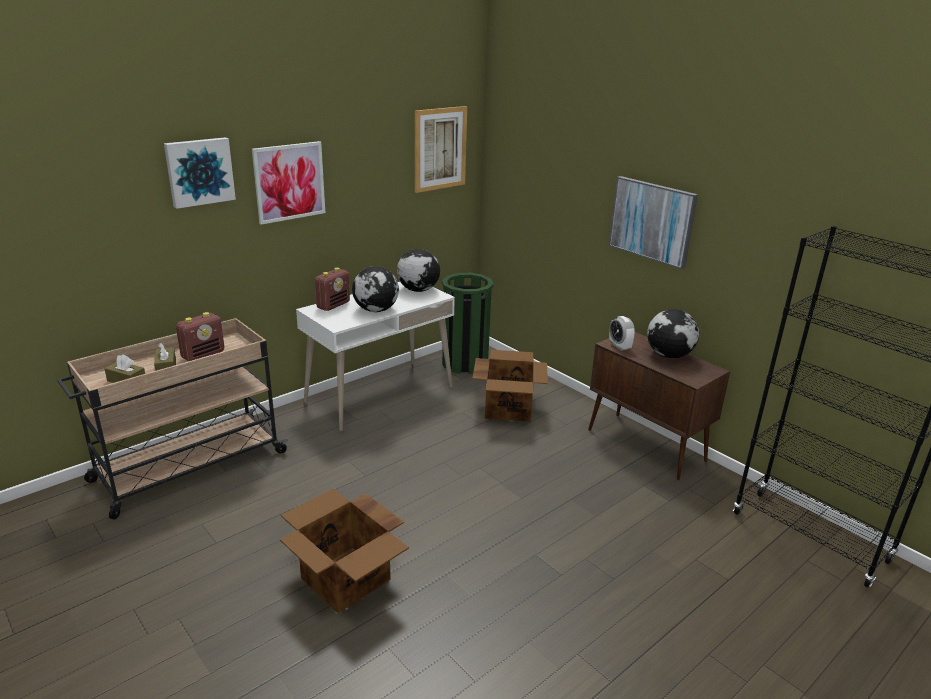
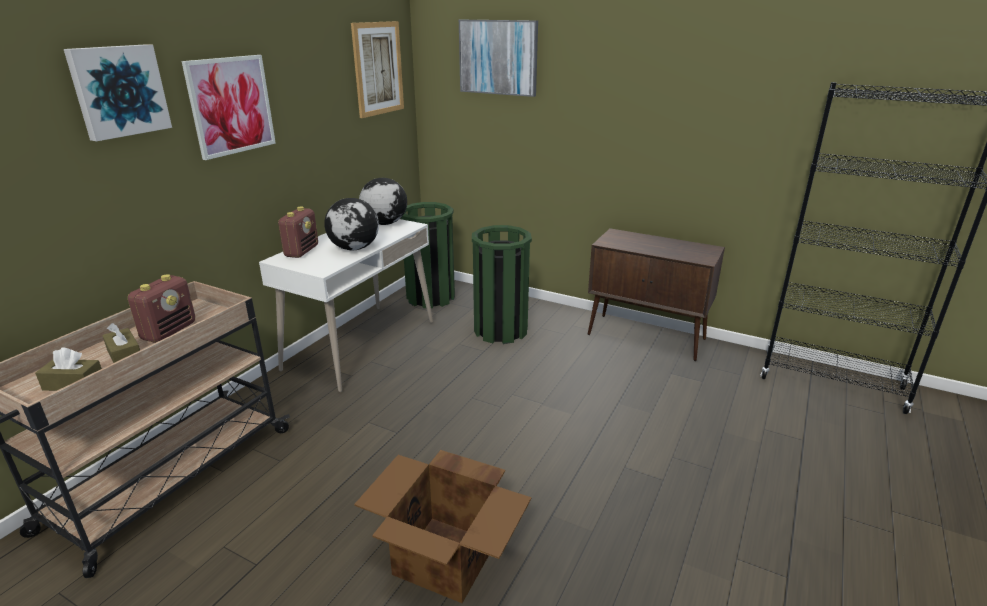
camera: 20 degrees left, 0 degrees up
(508, 408) = (501, 330): cardboard box -> green trash can
(619, 346) = (615, 243): alarm clock -> none
(652, 221) = (626, 113): picture -> picture (498, 57)
(669, 355) = (664, 243): globe -> none

